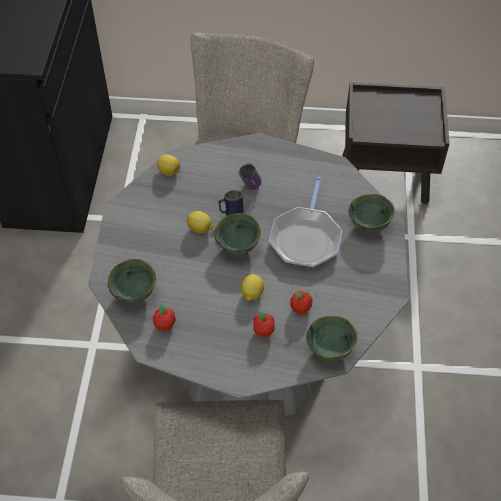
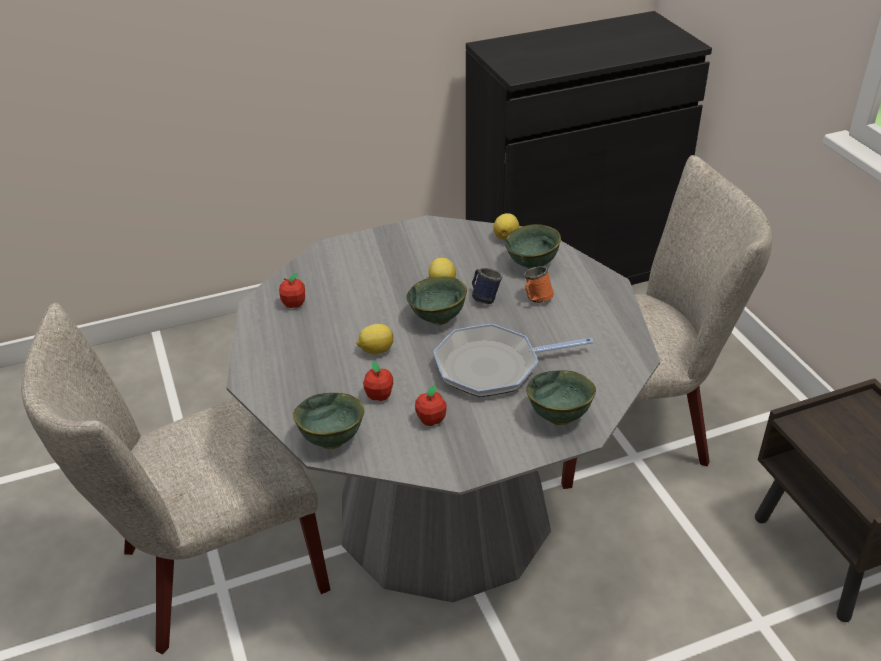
camera: 65 degrees right, 15 degrees down
(136, 293) = (323, 272): green bowl -> green bowl (532, 265)
(251, 187) = (535, 300): purple mug -> orange mug
(263, 331) = (328, 376): apple -> apple (431, 420)

